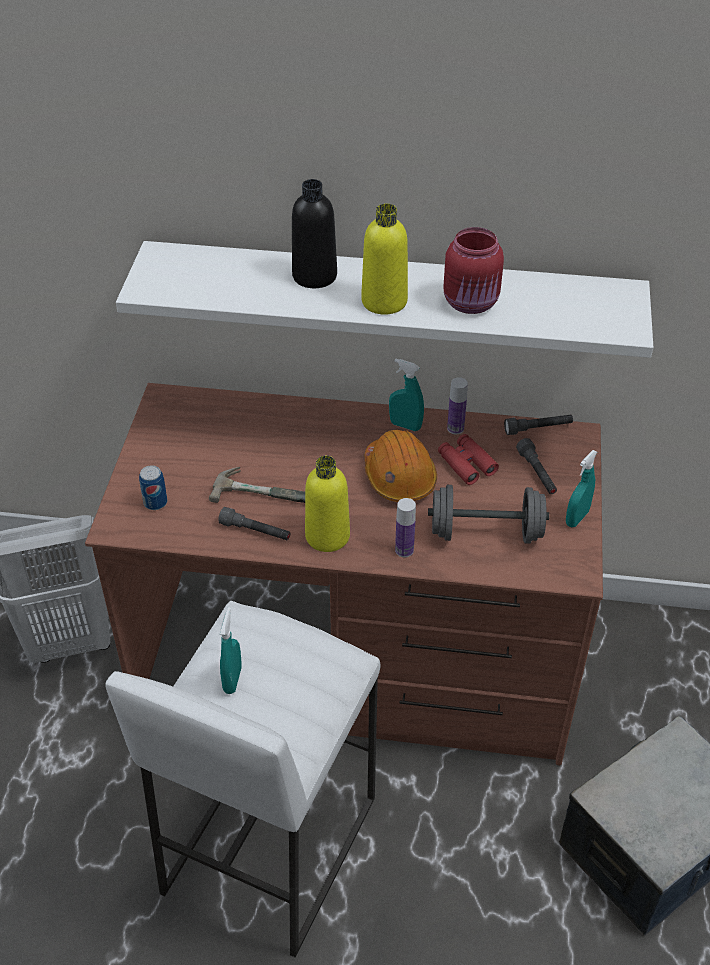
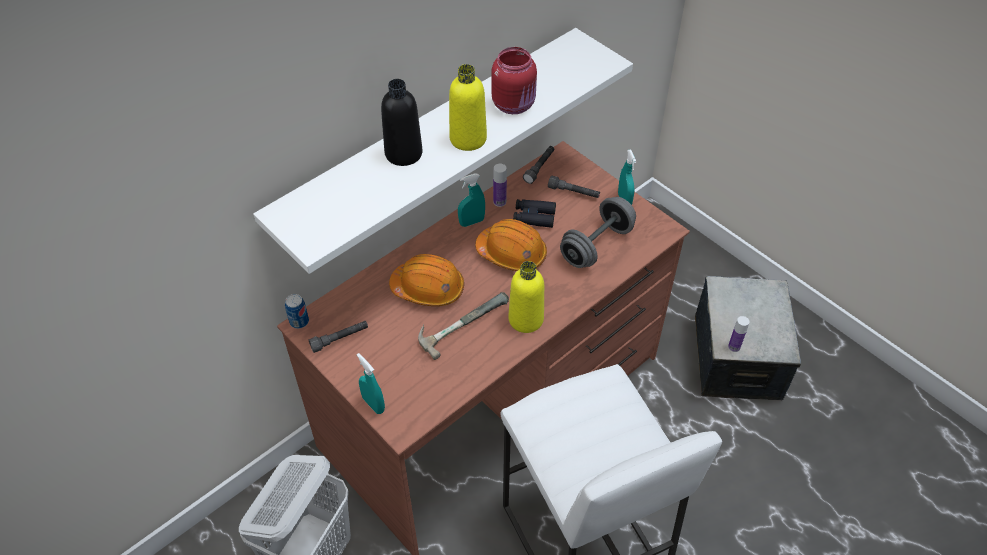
camera: 50 degrees left, 5 degrees up
(155, 502) = (403, 391): can -> can (299, 321)
(232, 680) = (579, 446): turquoise spray bottle -> turquoise spray bottle (373, 404)
(255, 531) = (485, 353): grey flashlight -> grey flashlight (340, 339)
(289, 447) = (428, 288): none -> orange hard hat
(404, 550) = (574, 291): bottle -> bottle (734, 347)
(466, 464) = (534, 217): red binoculars -> black binoculars

